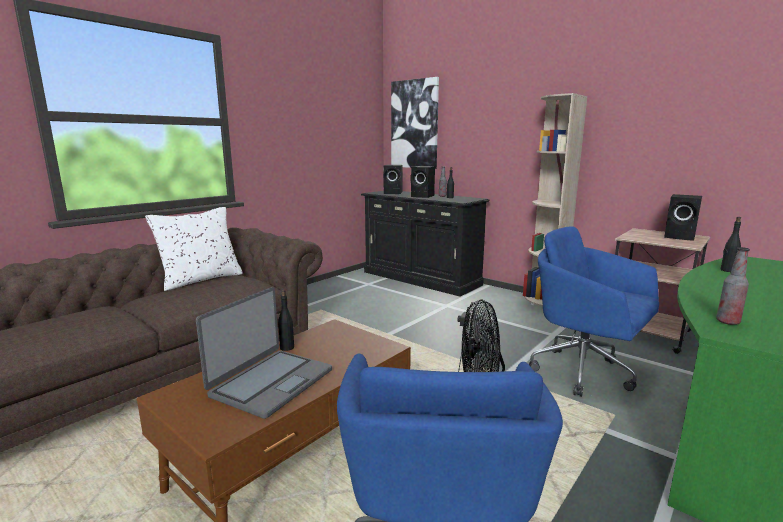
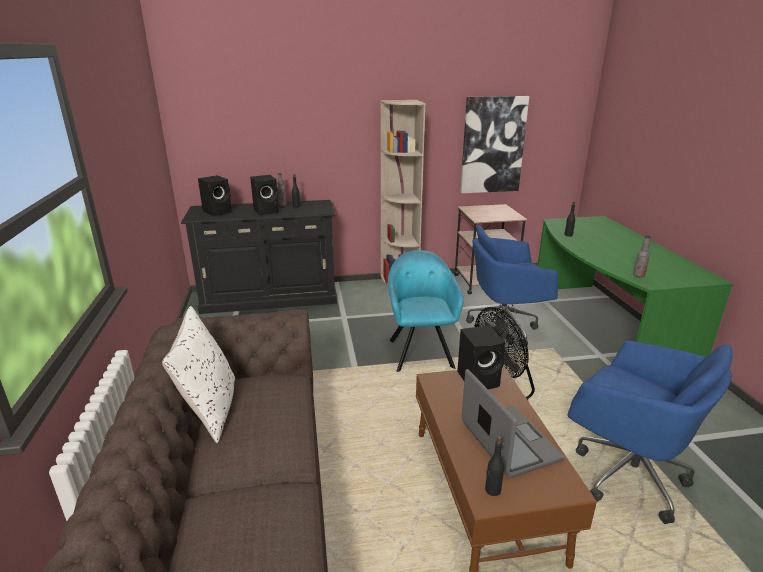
camera: 50 degrees left, 10 degrees up
(287, 347) = (451, 415): black bottle -> black bottle (492, 490)
(414, 124) = (216, 123): picture -> picture (492, 145)
(457, 349) = (420, 352): none -> turquoise armchair
(681, 237) = (497, 209): black speaker -> black speaker (479, 379)

